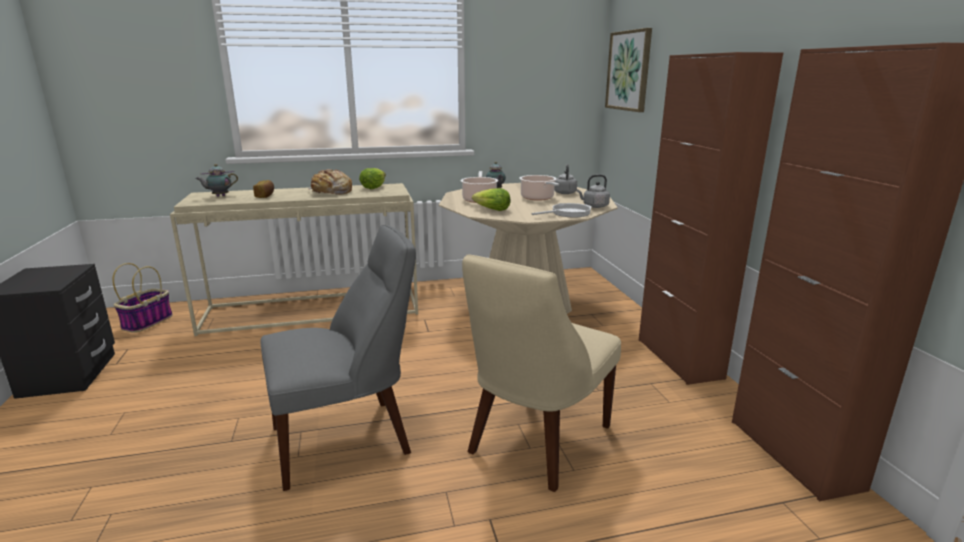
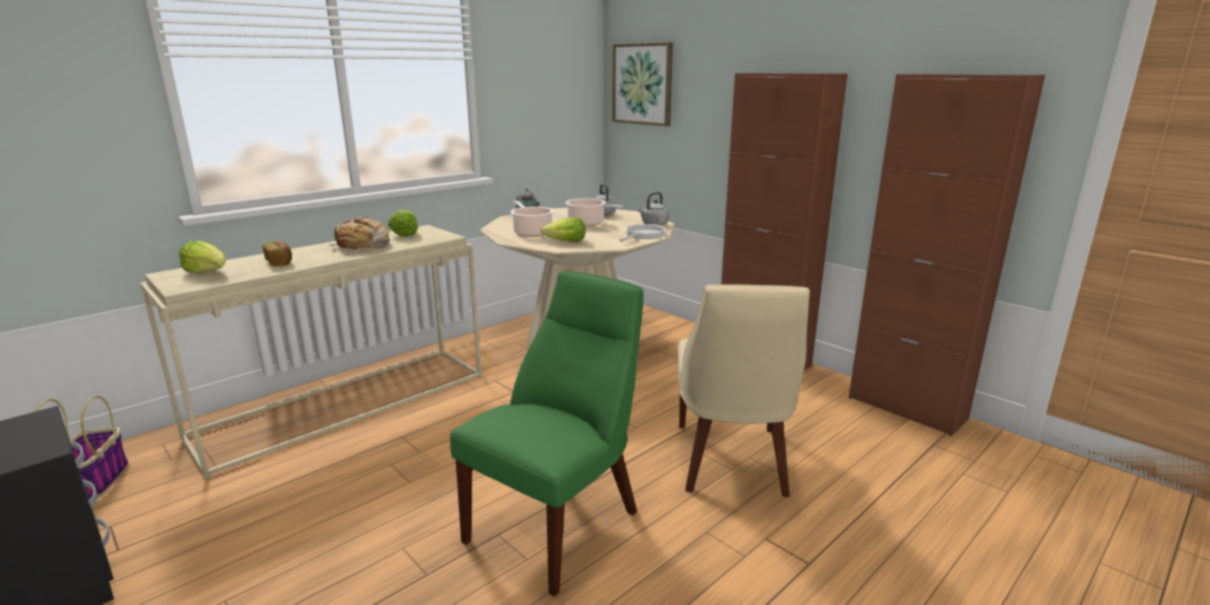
camera: 30 degrees left, 0 degrees up
(219, 196) = (208, 272): teapot -> lettuce
(348, 439) = (559, 522): grey chair -> green chair

